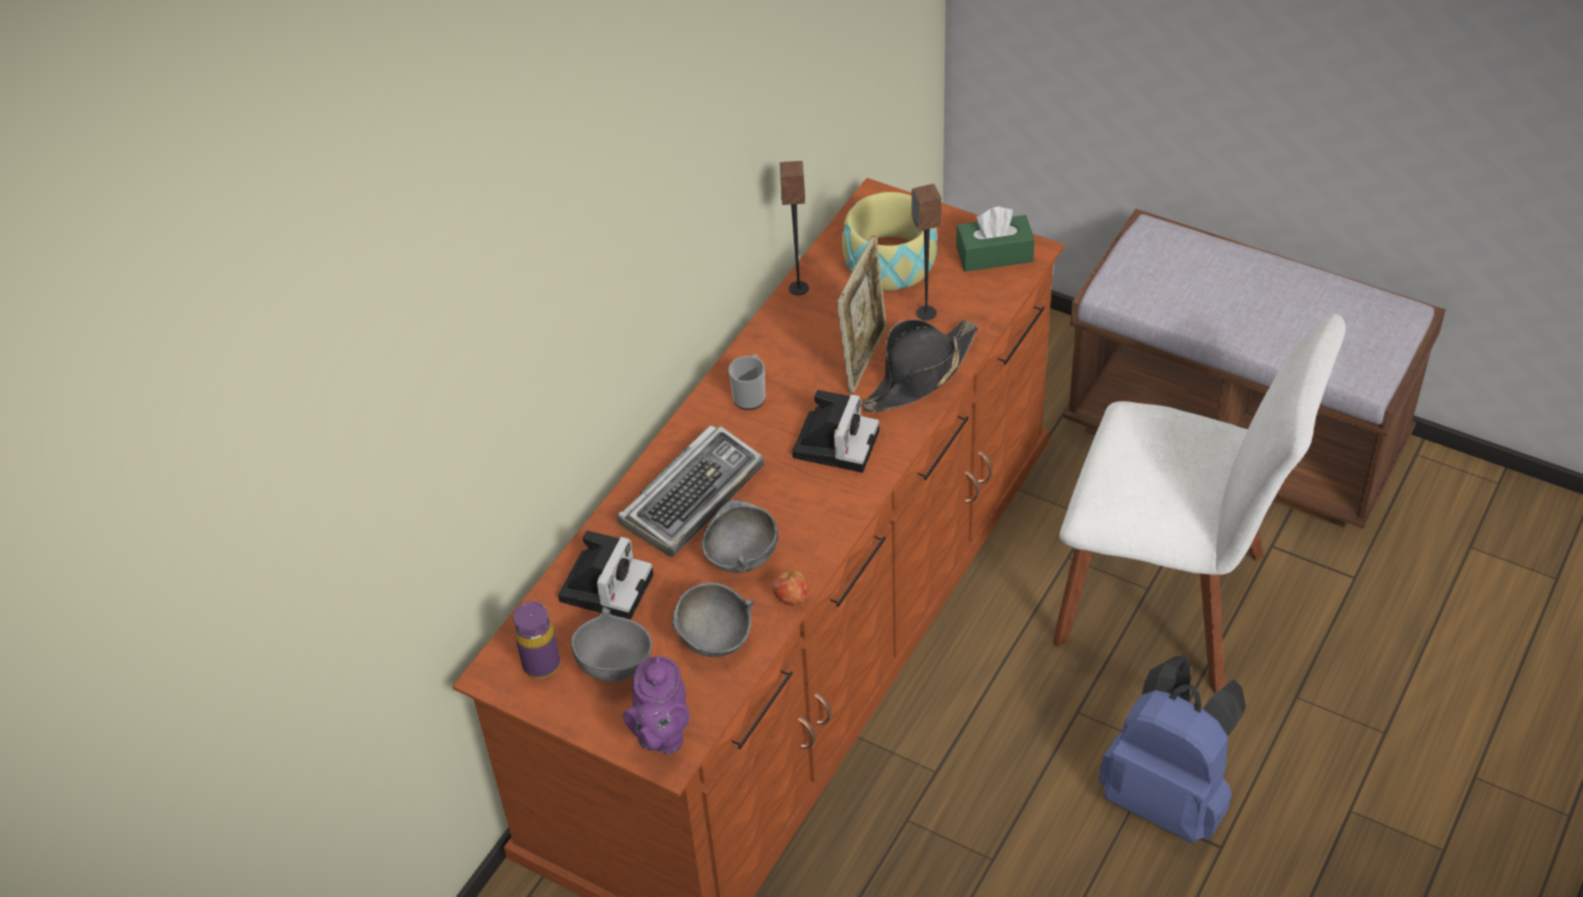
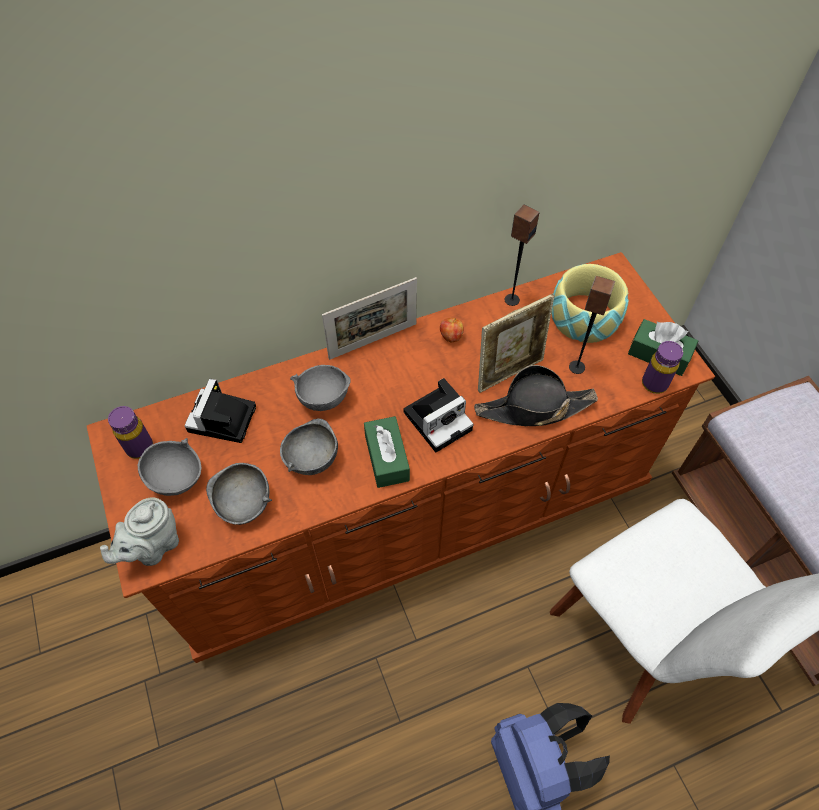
camera: 35 degrees right, 10 degrees up
(606, 585) = (222, 421): camera -> camera turned 135 degrees clockwise
(661, 734) = (153, 547): purple teapot -> grey teapot
(690, 413) = (373, 341): none -> picture frame
(693, 496) = (323, 397): keyboard -> grey bowl
(750, 395) = (418, 352): mug -> none
(791, 598) = (312, 510): apple -> apple (451, 337)
(818, 507) = (387, 458): none -> green tissue box
(1014, 284) = (654, 384): none -> purple bottle

